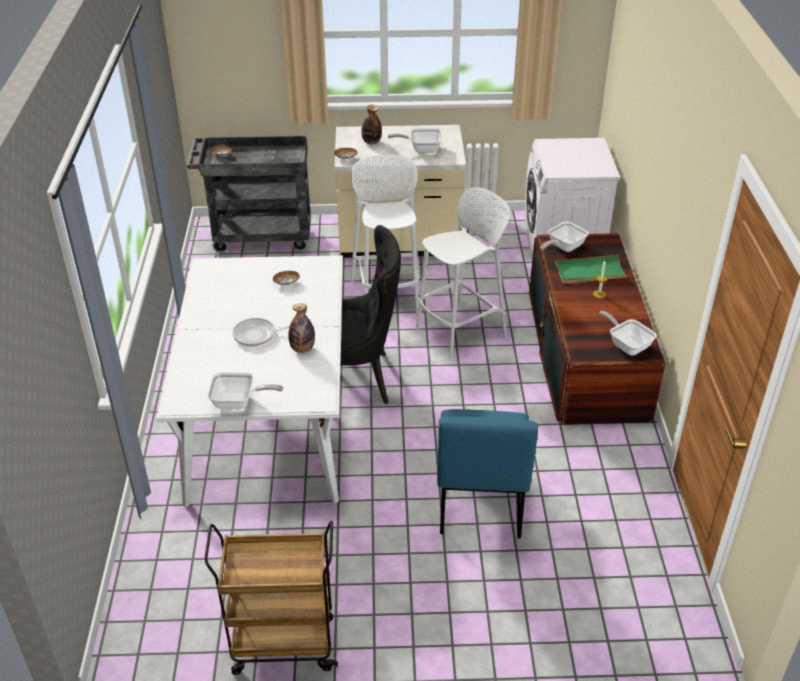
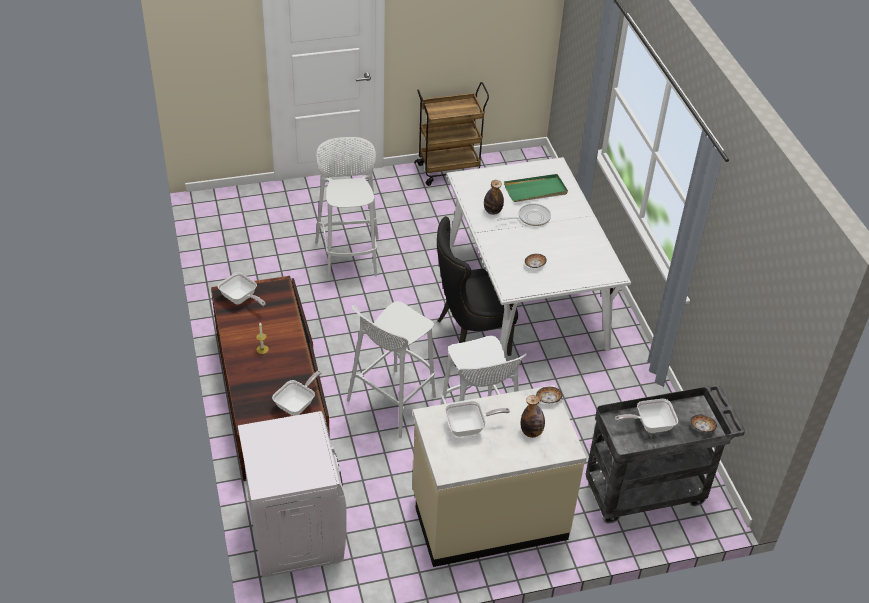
camera: 165 degrees right, 5 degrees up
(238, 402) = (516, 170): frying pan -> frying pan (649, 425)
(479, 502) = (349, 257): blue chair -> white stool
(590, 272) = (270, 375): green tray -> green tray (536, 190)

